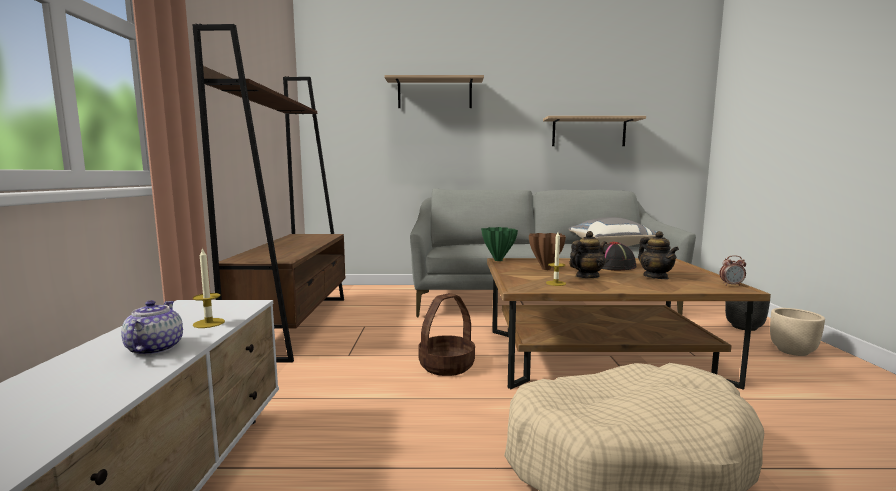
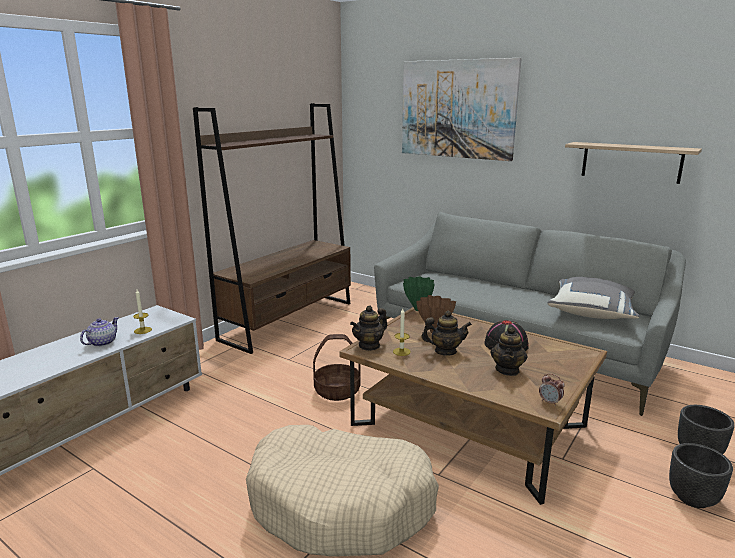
camera: 35 degrees right, 10 degrees up
(434, 94) = (457, 109): shelf -> picture
(520, 285) = (369, 345): none -> teapot
(792, 351) = (692, 498): beige planter -> black planter

